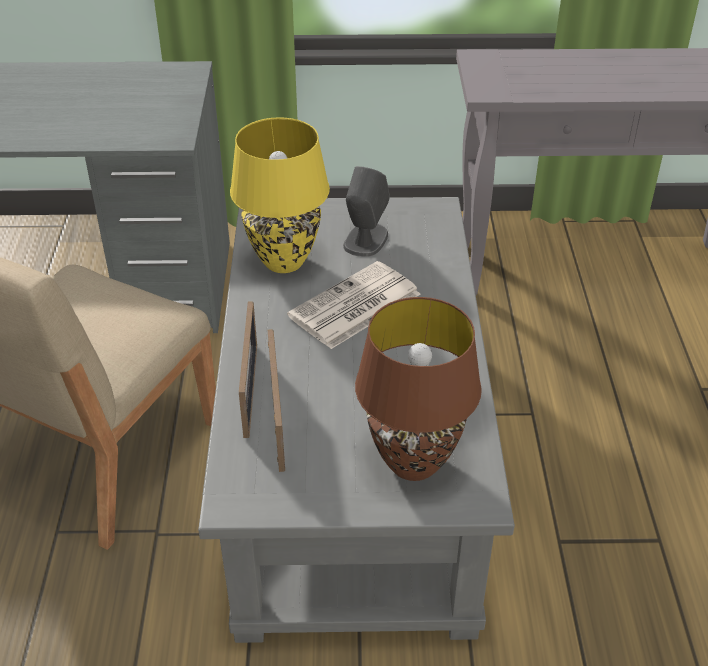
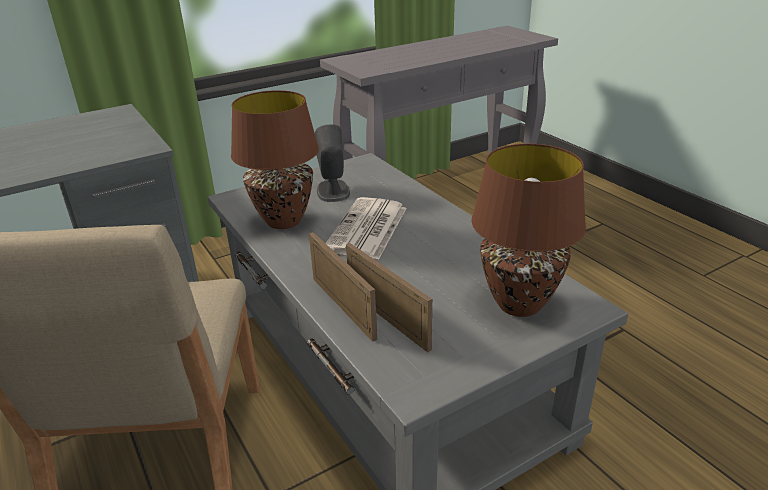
camera: 30 degrees left, 10 degrees down
(284, 262) = (284, 221): yellow table lamp -> brown table lamp

